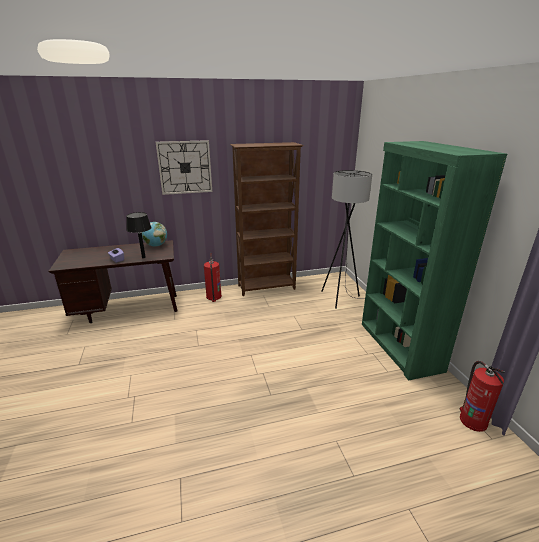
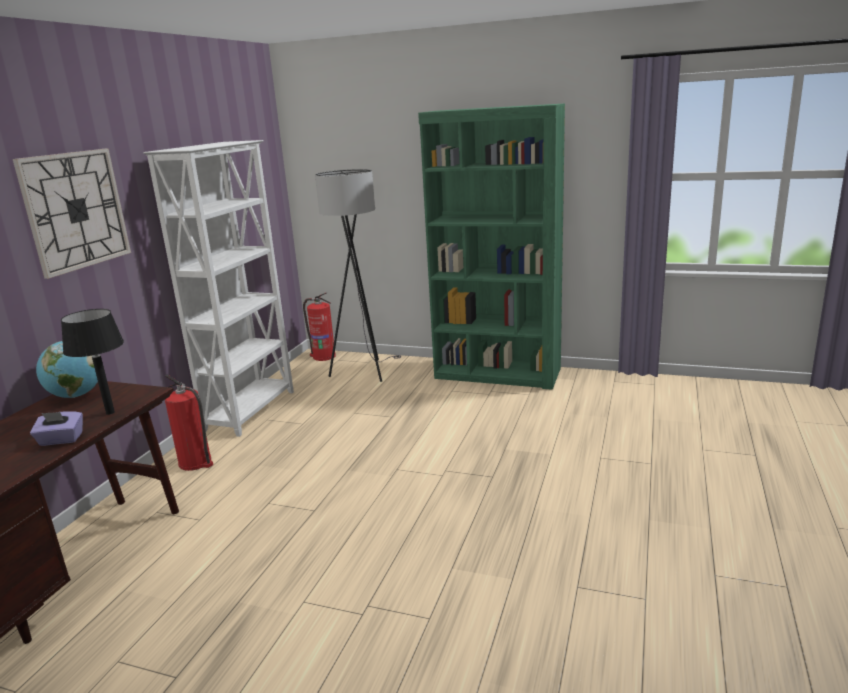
camera: 55 degrees left, 5 degrees down
(267, 287) = (252, 410): brown bookcase -> white bookcase
(472, 420) = (628, 383): fire extinguisher -> fire extinguisher (323, 356)

